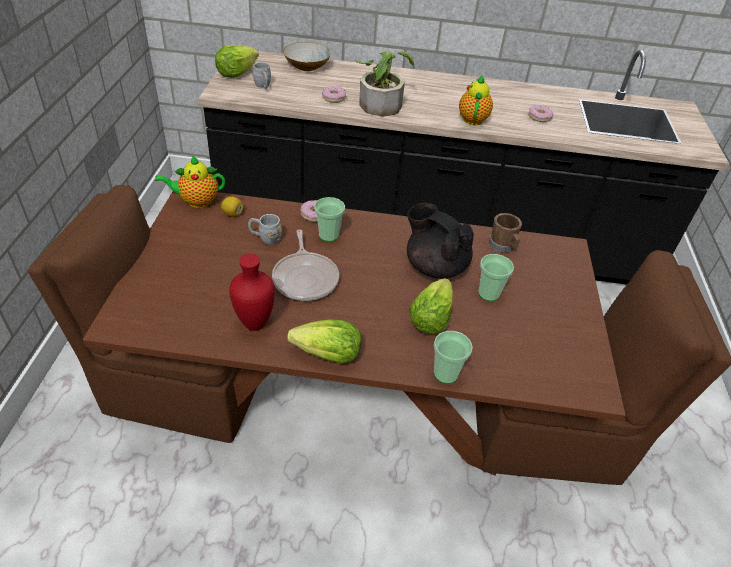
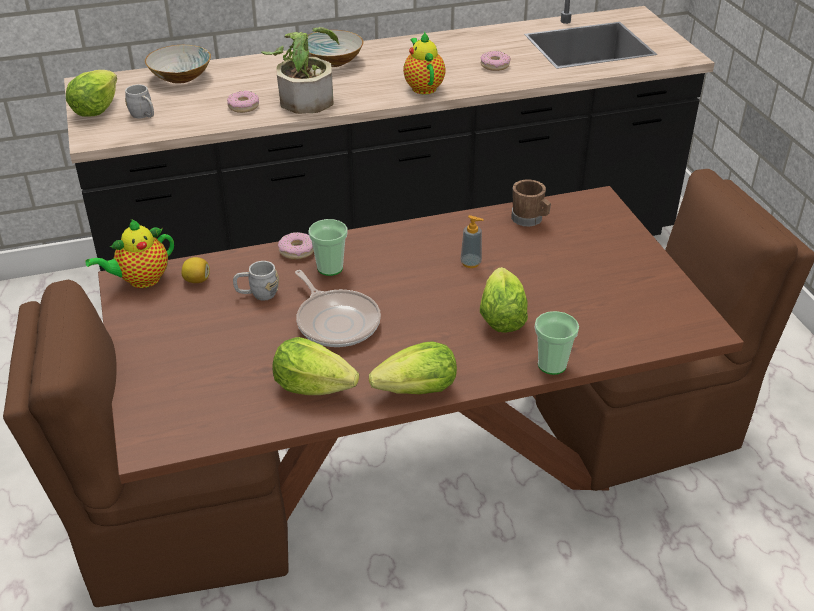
camera: 20 degrees left, 5 degrees down
(255, 323) = (313, 386): red vase -> lettuce
(419, 82) = (332, 60): none -> bowl
(435, 266) = (471, 263): black teapot -> soap dispenser
(488, 293) = (545, 272): cup -> none

